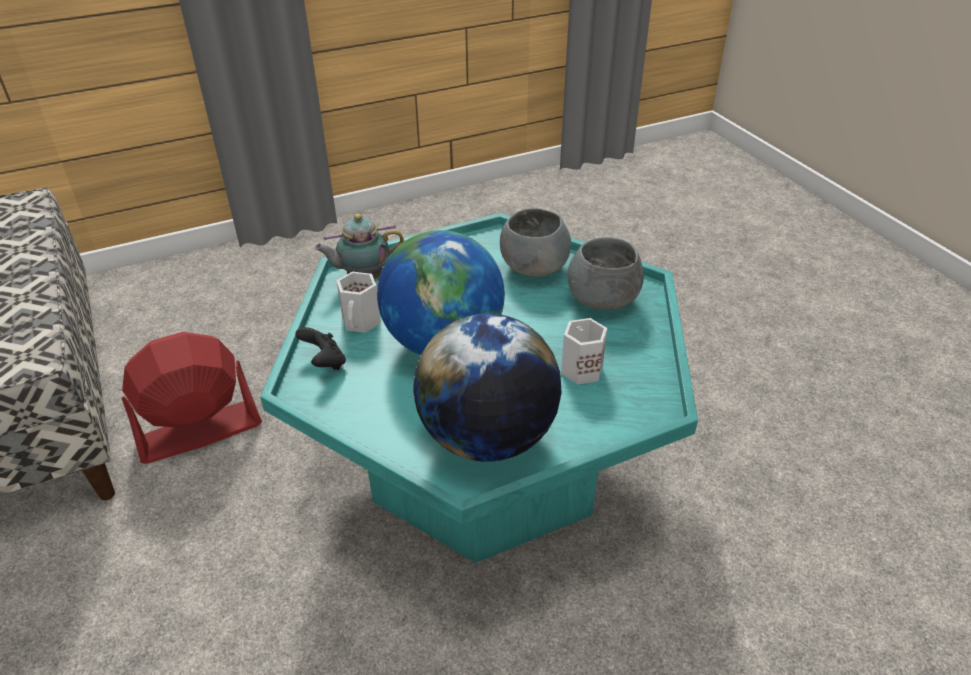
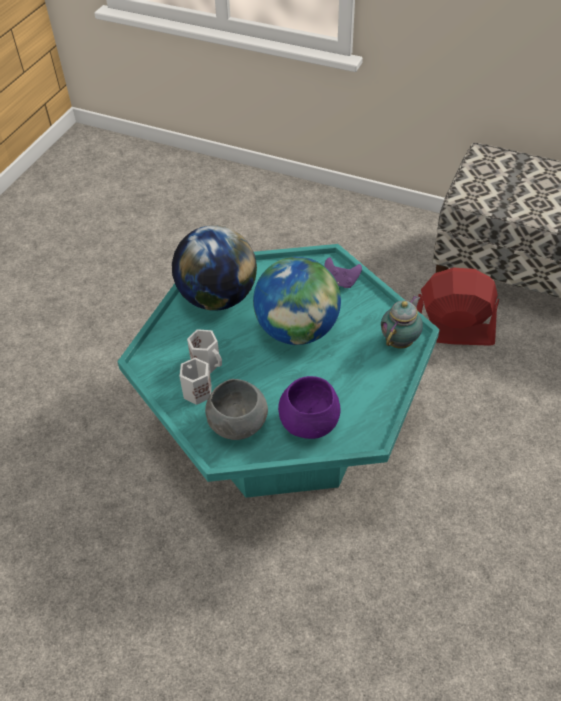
camera: 140 degrees right, 10 degrees up
(199, 431) = (451, 332): red fan -> red fan turned 105 degrees counterclockwise
(324, 363) = (340, 282): black game controller -> purple game controller
(362, 322) = (357, 314): white mug -> white mug (196, 391)
(534, 267) = (309, 423): grey bowl -> purple bowl

